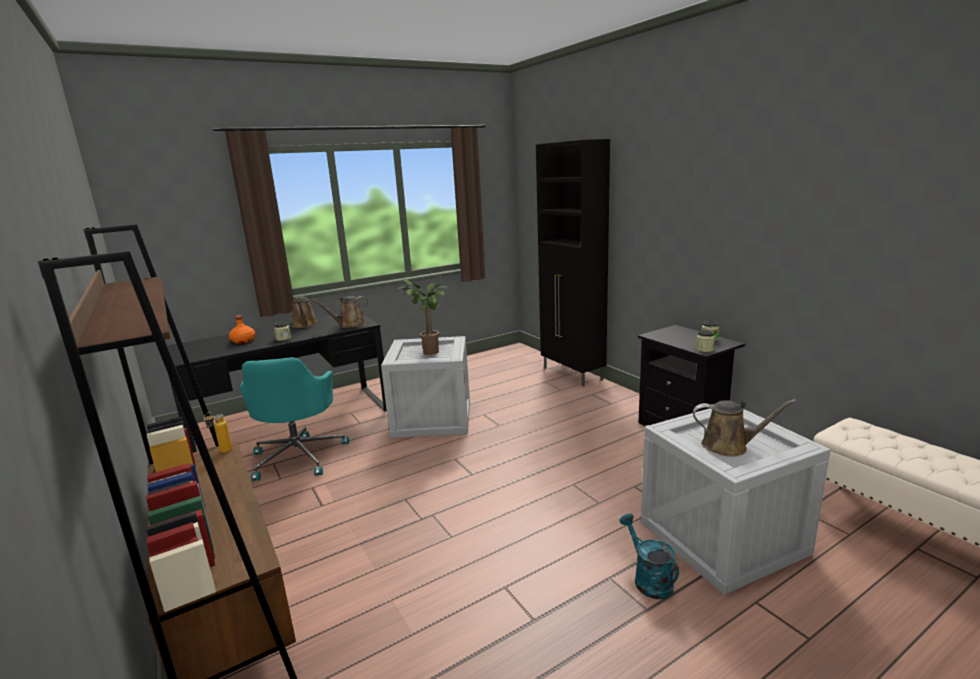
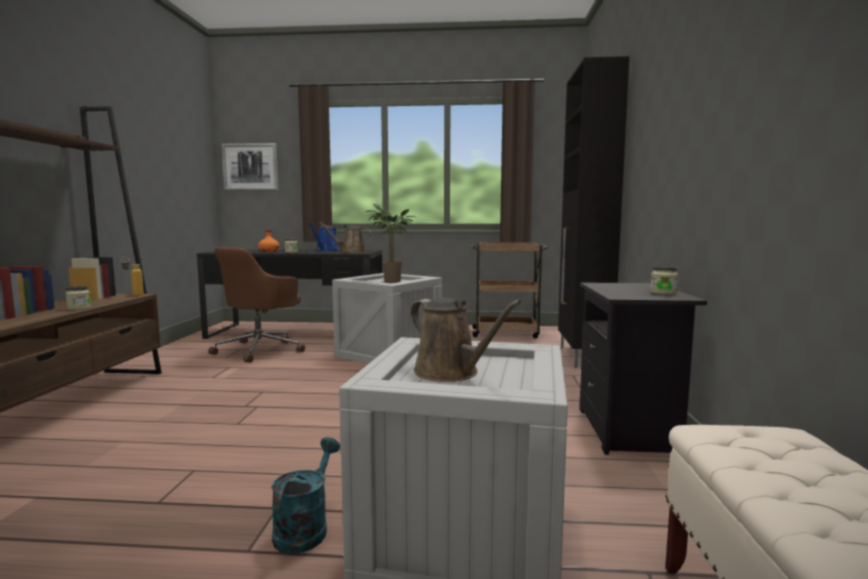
camera: 35 degrees right, 10 degrees down
(164, 235) = (250, 167): none -> picture
(299, 456) = (260, 350): turquoise office chair -> brown office chair
(305, 325) = (325, 250): brown watering can -> blue watering can
(483, 364) = (506, 333): none -> brown cart
(704, 349) = (626, 296): jar -> jar (79, 308)

